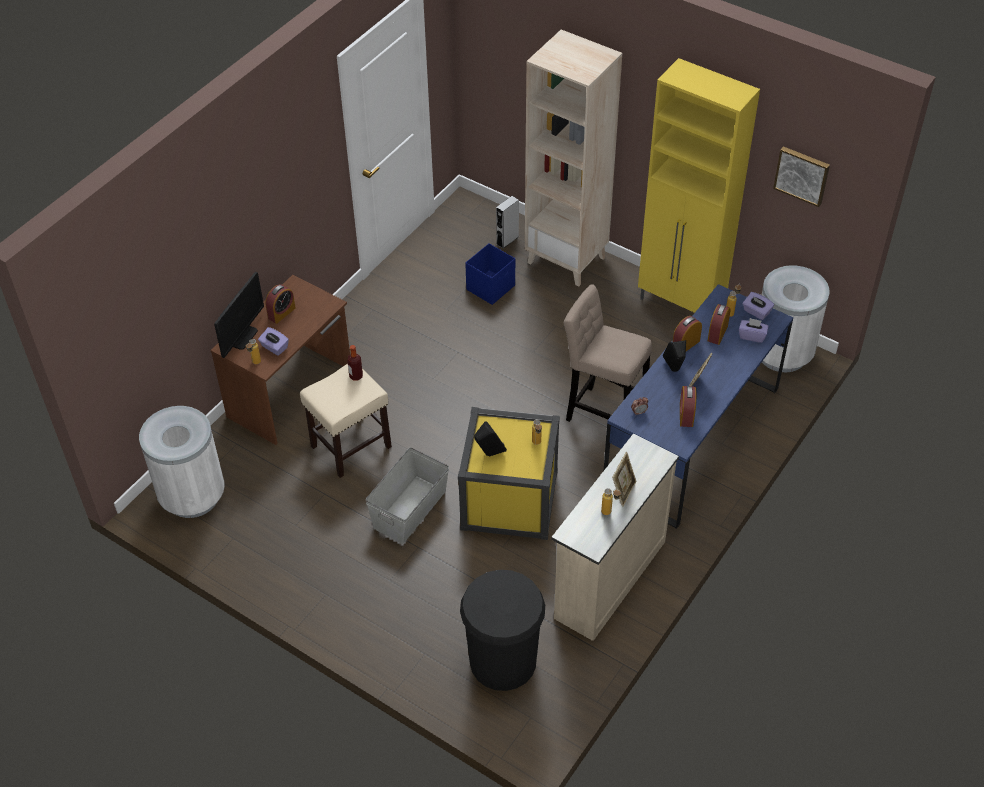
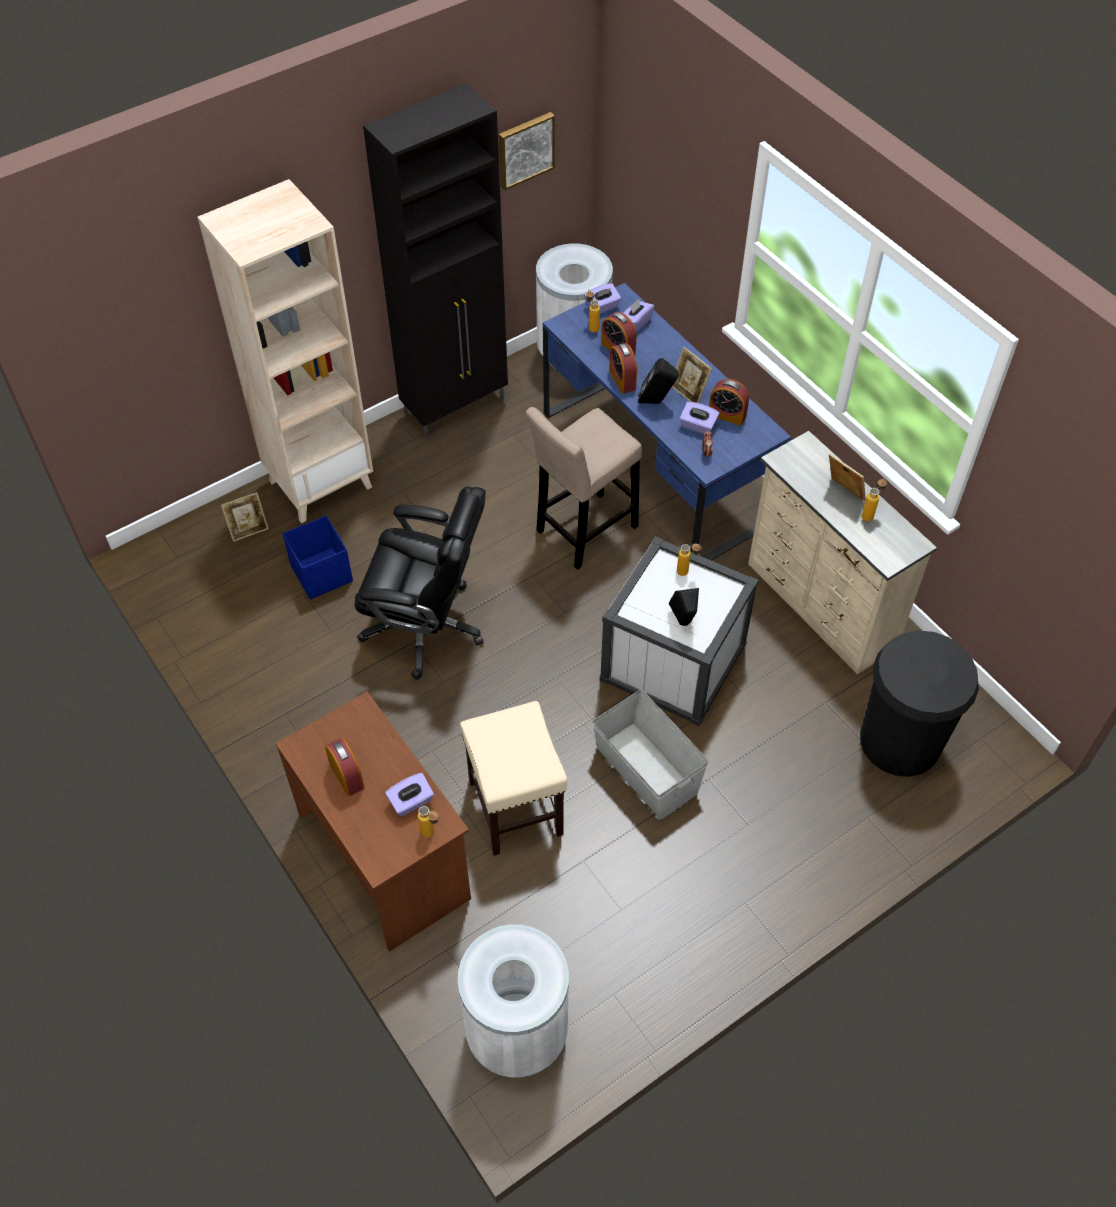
camera: 70 degrees left, 5 degrees up
(242, 337) = (368, 839): monitor -> none
(356, 376) = (493, 726): bottle -> none
(474, 355) = (427, 626): none -> black office chair
(507, 240) = (248, 530): grey speaker -> picture frame
(510, 499) = (673, 662): yellow storage box -> white storage box
(664, 400) = (698, 426): none -> purple tissue box
(681, 305) = (456, 407): yellow cabinet -> black cabinet

